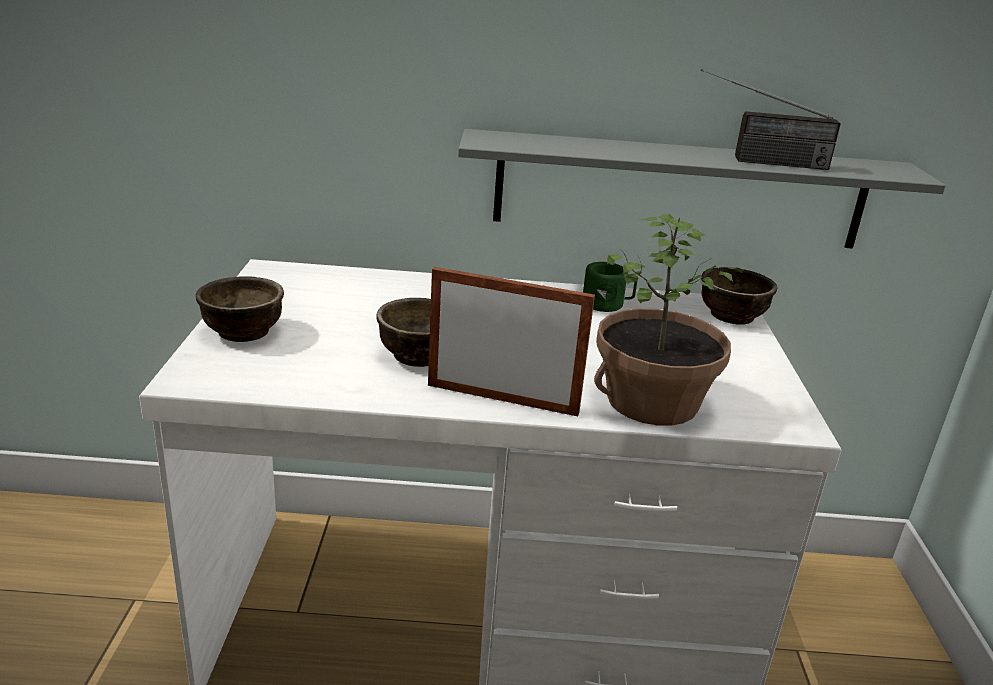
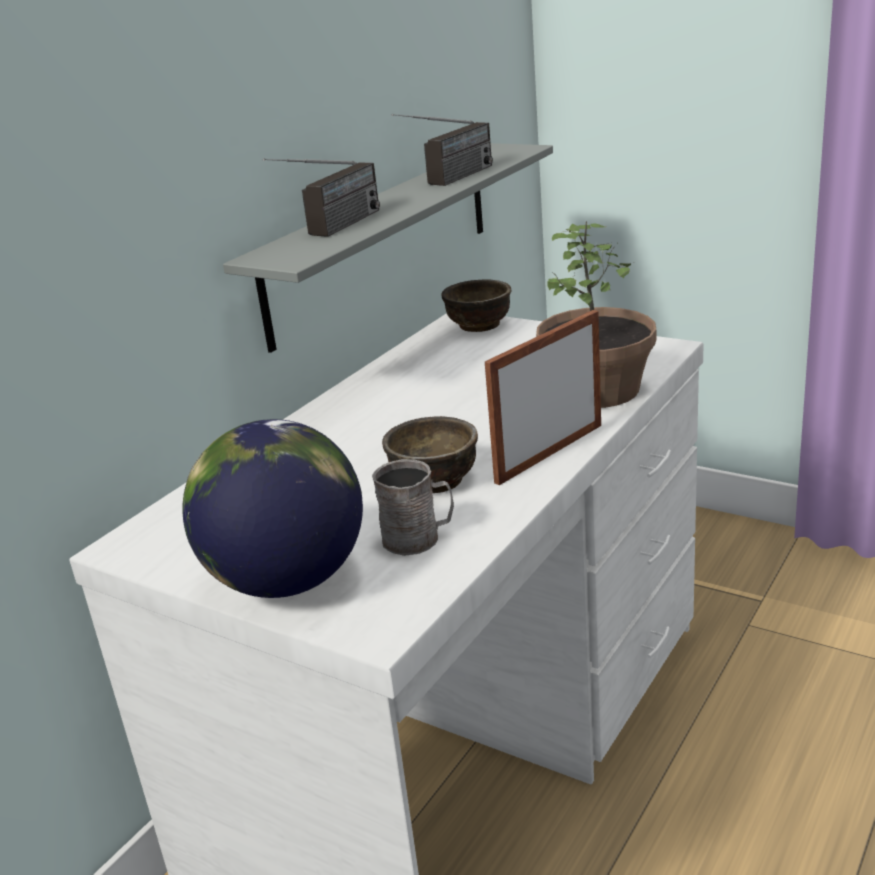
camera: 55 degrees left, 0 degrees up
(243, 332) = (288, 581): brown bowl -> globe
(323, 368) = (419, 538): none -> grey mug
(570, 144) = (333, 230): none -> radio
(607, 304) = (410, 369): green mug -> none

